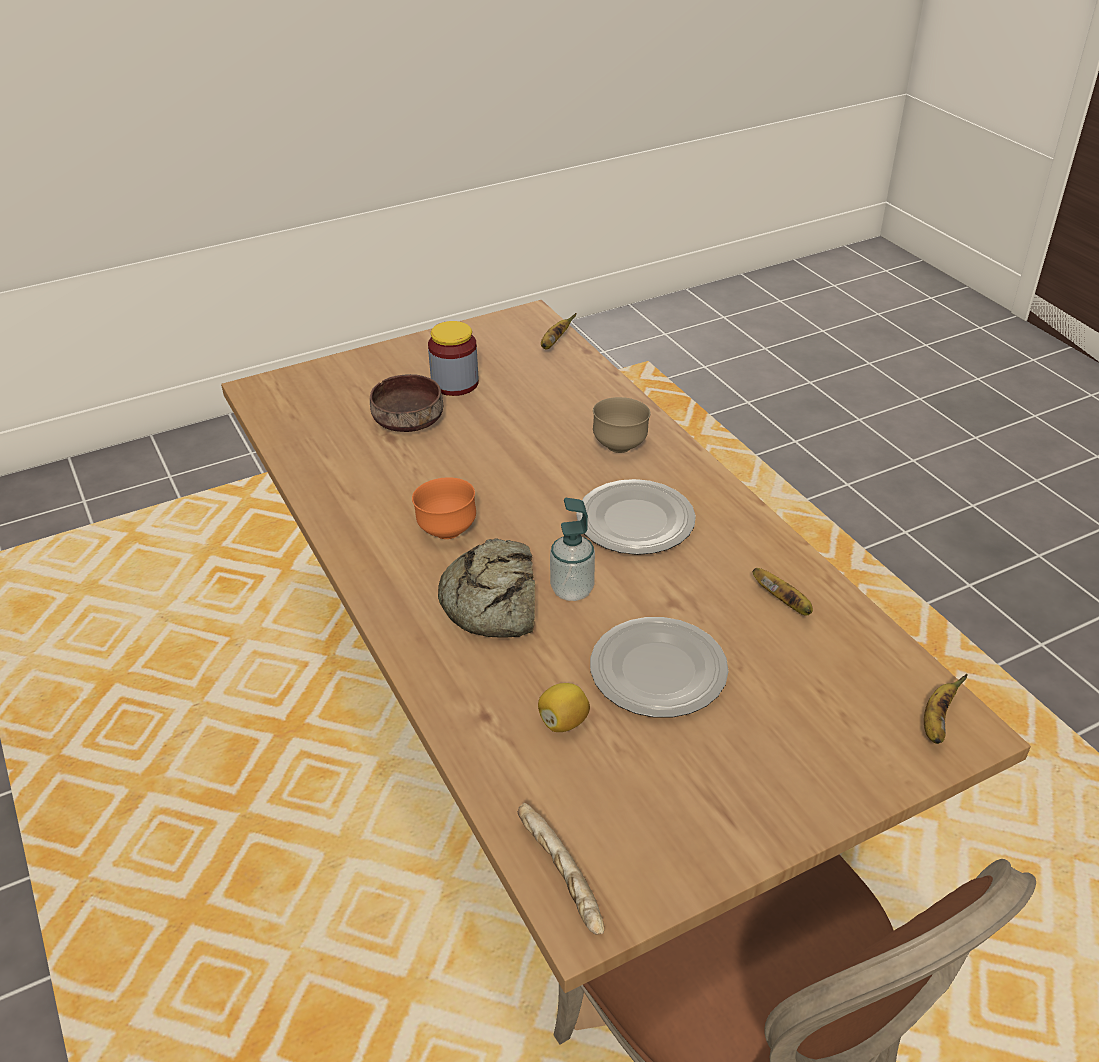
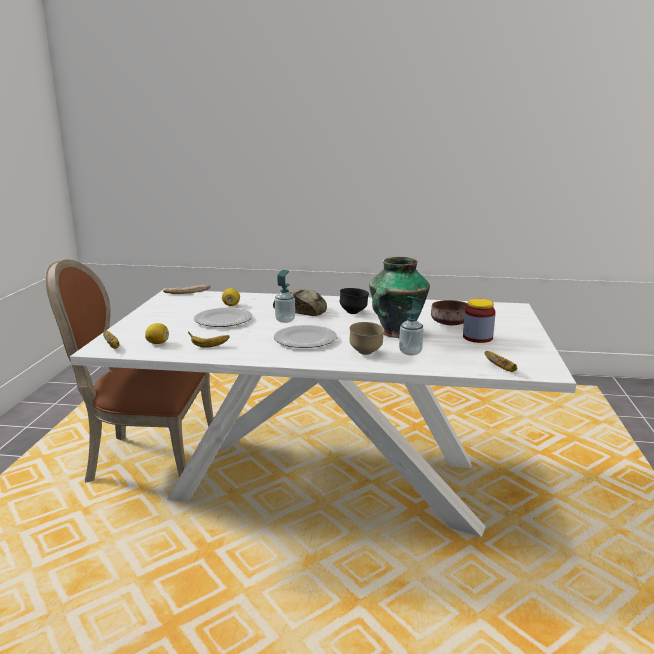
camera: 125 degrees right, 20 degrees down
(446, 531) = (354, 312): orange bowl -> black bowl
(509, 451) = (396, 333): none -> vase
(556, 759) = (326, 481): brown dining table -> white dining table
(574, 415) = (410, 352): none -> soap dispenser
(850, 674) = (158, 343): none -> lemon

